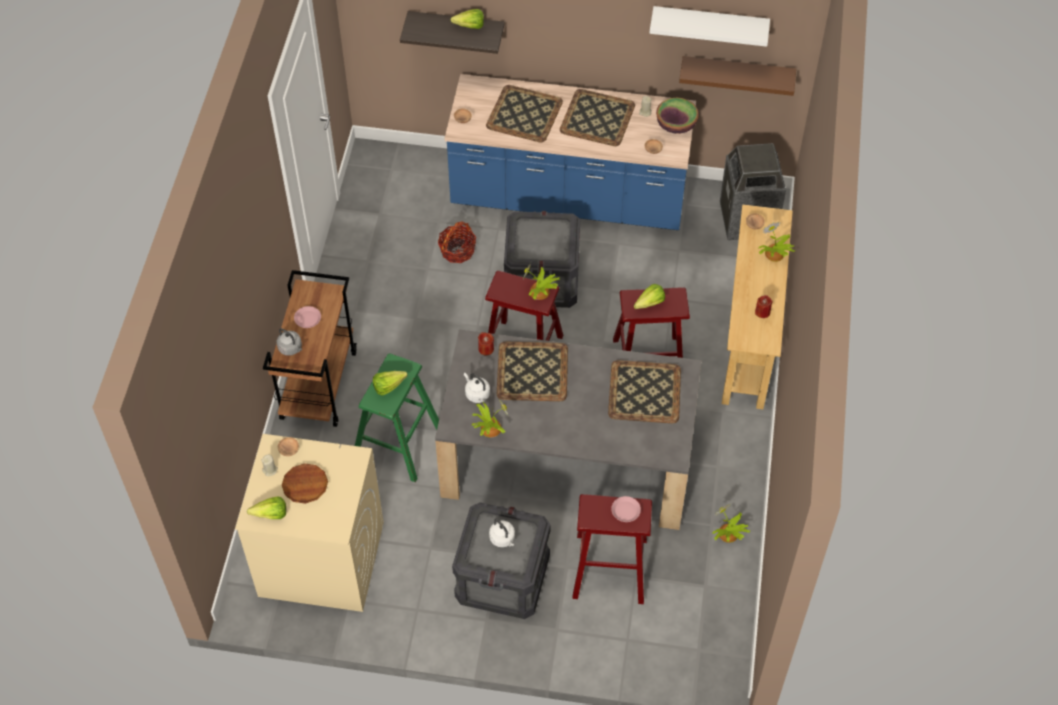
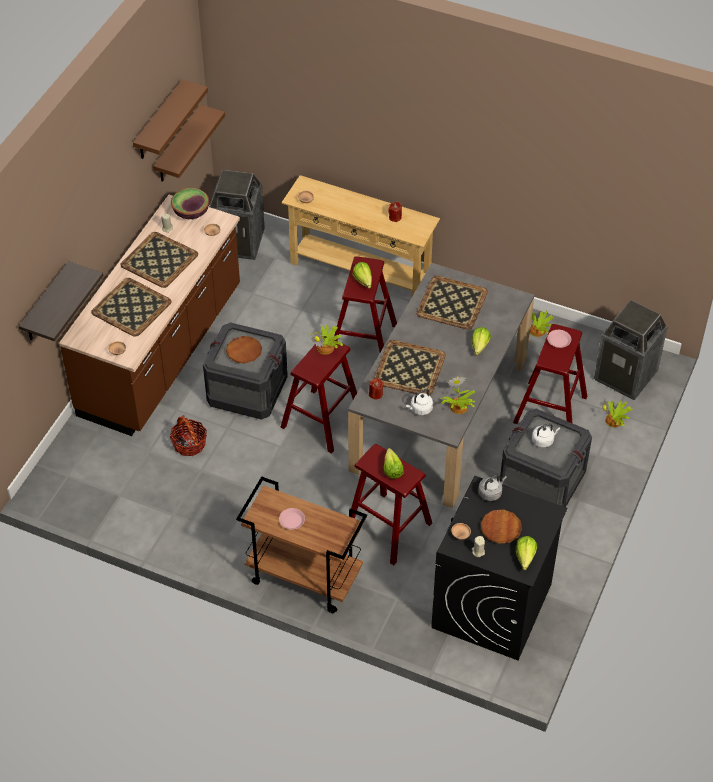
camera: 75 degrees left, 5 degrees down
(291, 348) = (322, 538): grey kettle -> grey kettle (491, 493)
(320, 559) = (492, 606): beige washing machine -> black washing machine
(398, 443) = (388, 528): green stool -> red stool
(467, 26) = (61, 287): lettuce -> lettuce (478, 348)
(542, 239) = (244, 351): none -> brown plate
(569, 197) = (162, 352): blue counter -> brown counter
(690, 642) = (626, 376): none -> trash can
(710, 25) = (159, 122): white shelf -> brown shelf
(774, 255) = (341, 196): potted plant -> potted plant (614, 421)

